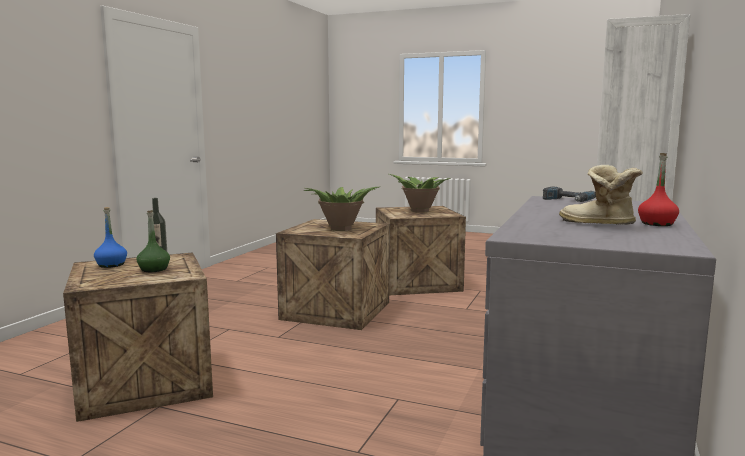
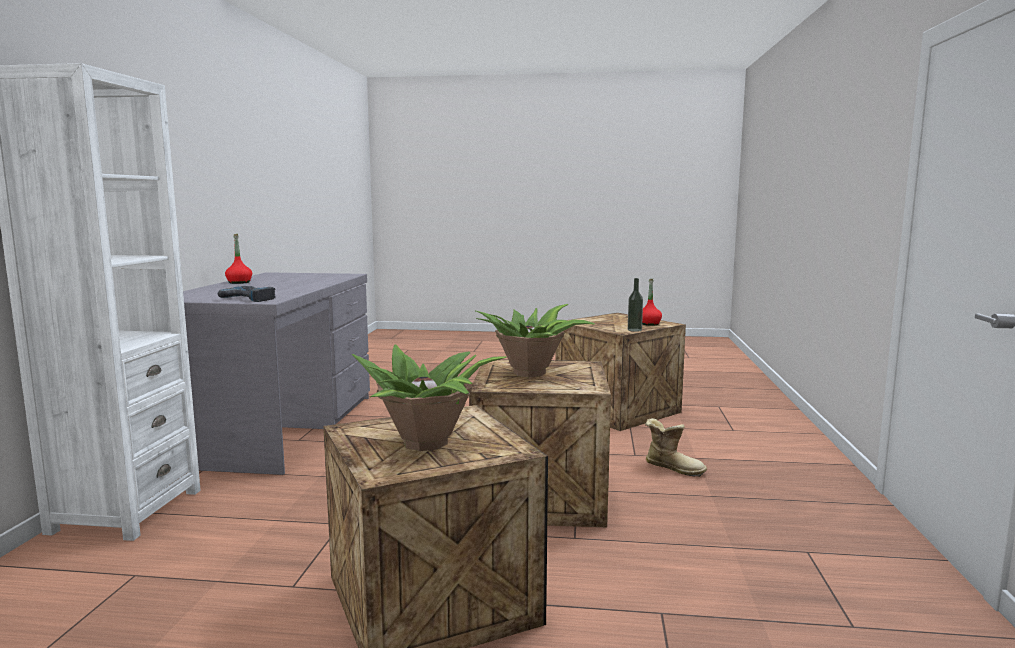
camera: 165 degrees right, 0 degrees up
(111, 265) = (649, 324): blue bottle -> red bottle
(154, 269) = (608, 323): green bottle -> none
(597, 225) = (284, 281): boot -> boot (673, 468)

